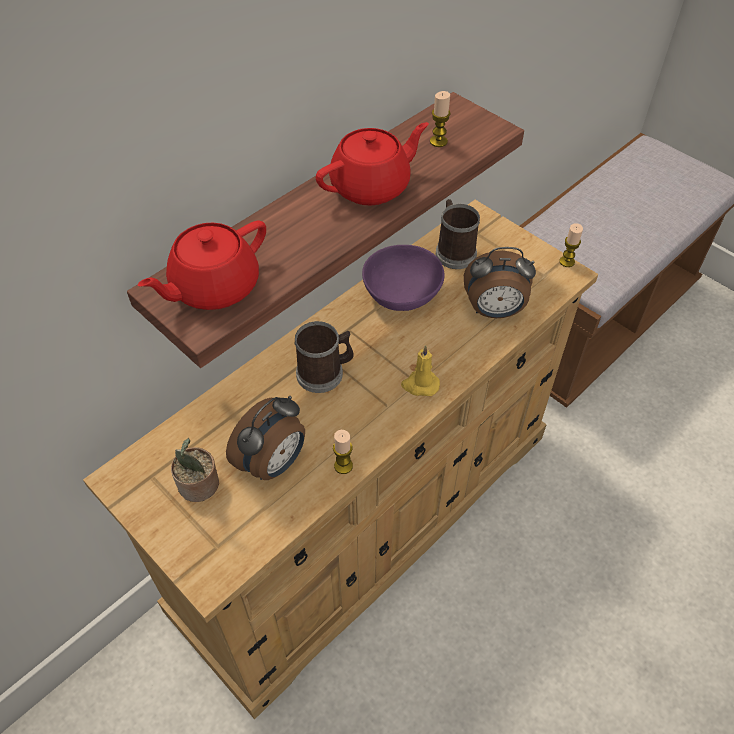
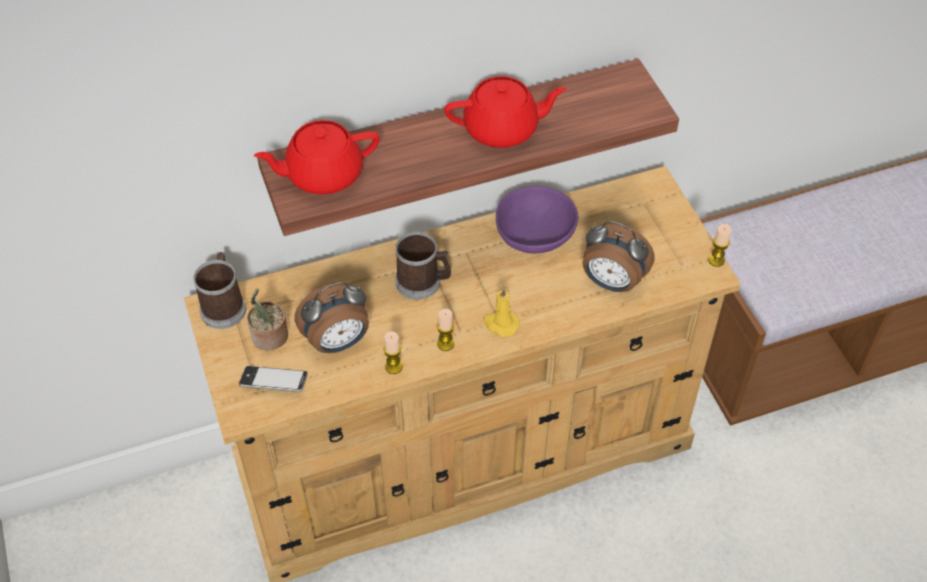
camera: 25 degrees right, 0 degrees up
(229, 531) = (274, 382): none -> phone
(438, 141) = (590, 105): candle -> candle (445, 344)
(453, 251) = (610, 211): mug -> mug (224, 305)

